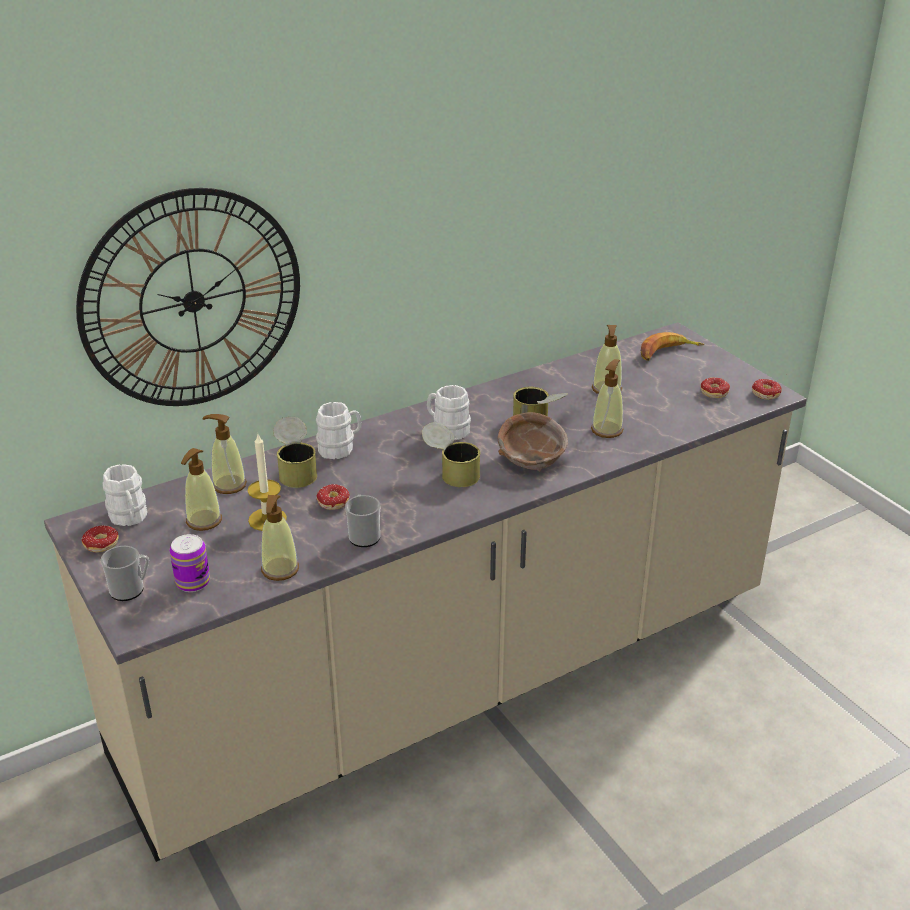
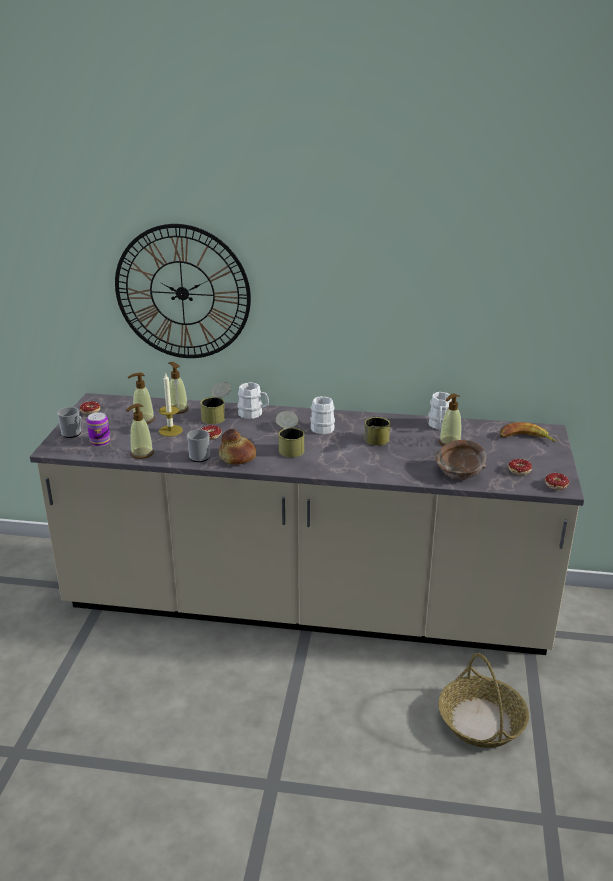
camera: 40 degrees right, 5 degrees down
(129, 518) = (117, 406): white mug -> white mug (439, 425)
(411, 515) = (237, 457): none -> bread
(530, 459) = (342, 458): brown bowl -> brown bowl (459, 472)
(607, 430) = (413, 462): soap dispenser -> none
(761, 699) = (481, 721): none -> basket

